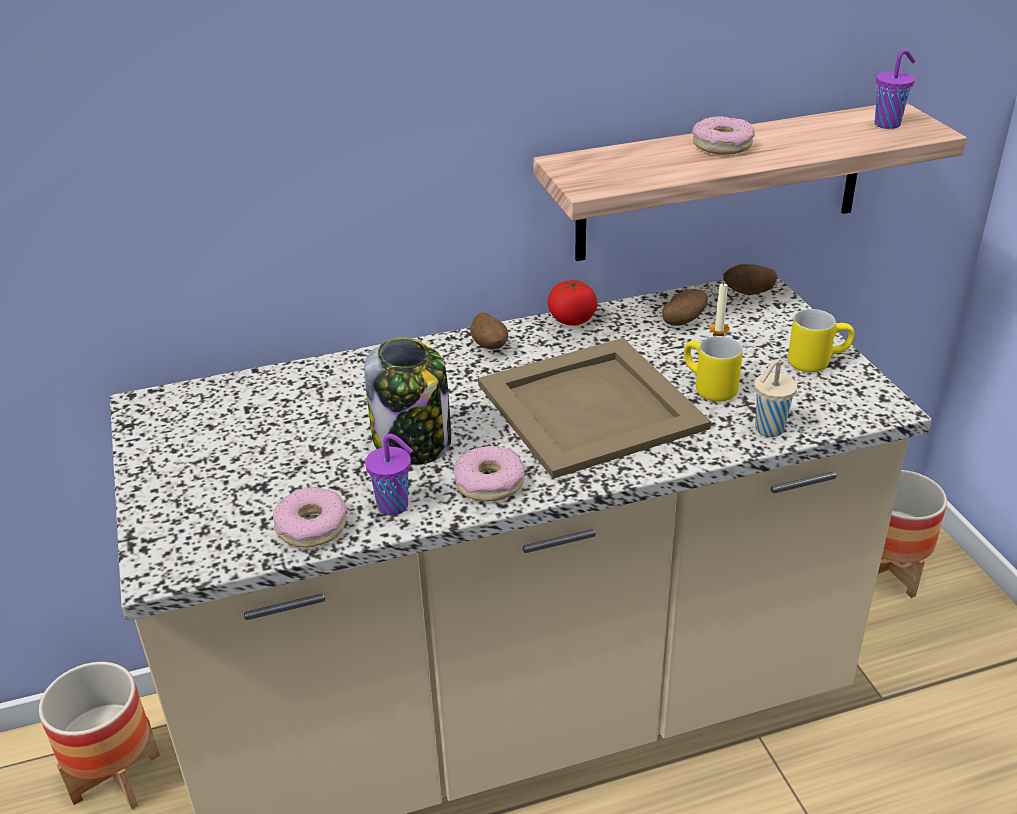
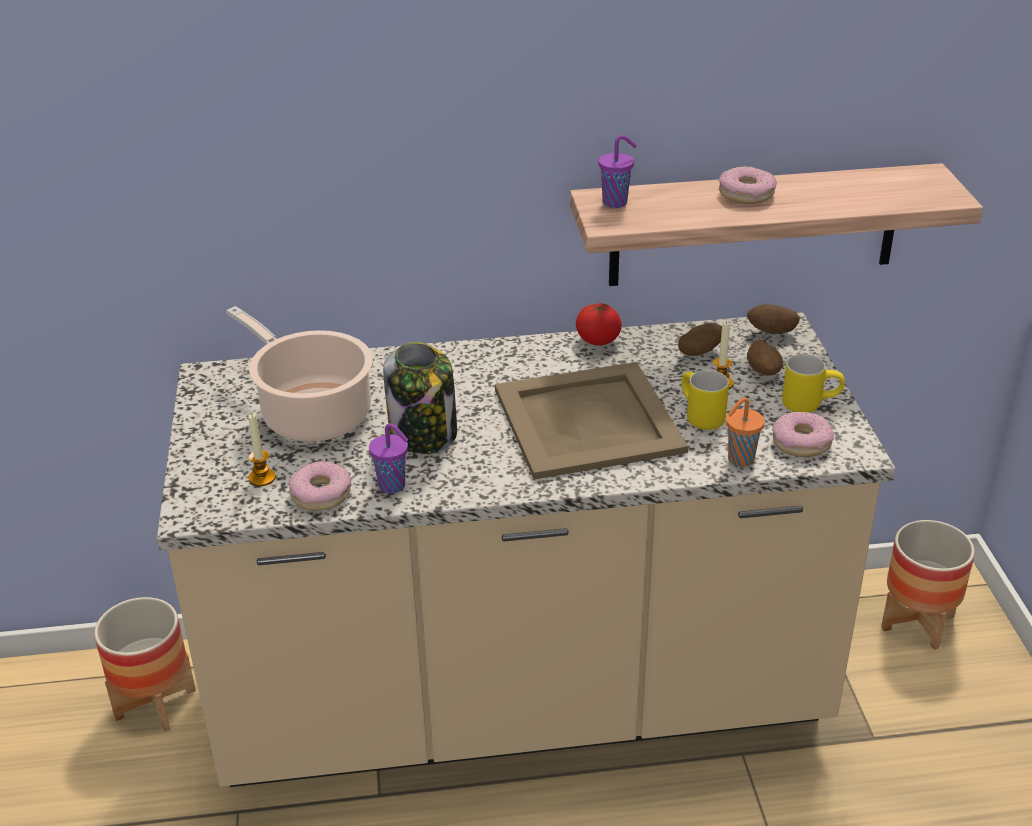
camera: 10 degrees right, 0 degrees up
(236, 516) = (262, 478): none -> candle
(277, 433) = (312, 412): none -> cooking pot
(489, 483) = (478, 476): donut -> donut (801, 442)
(490, 347) = (516, 357): potato -> potato (763, 372)
(768, 430) = (739, 460): beige cup -> orange cup
(888, 124) = (914, 186): purple cup -> purple cup (616, 202)

